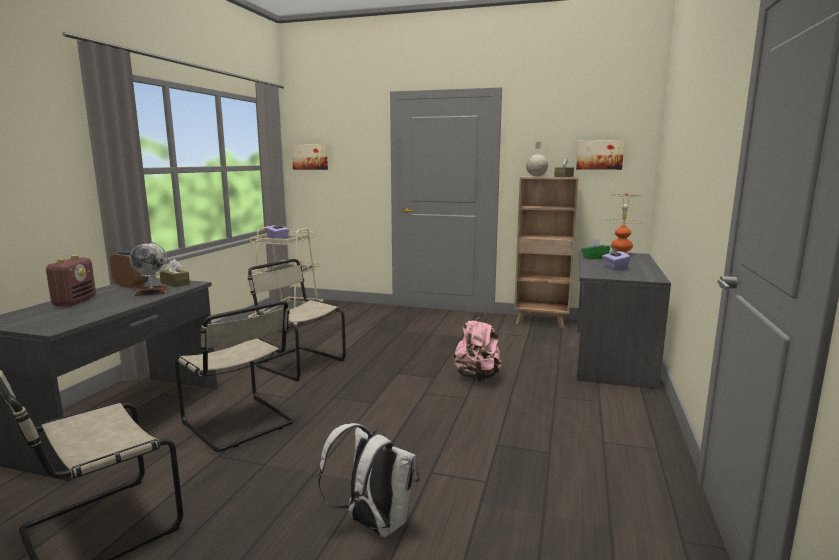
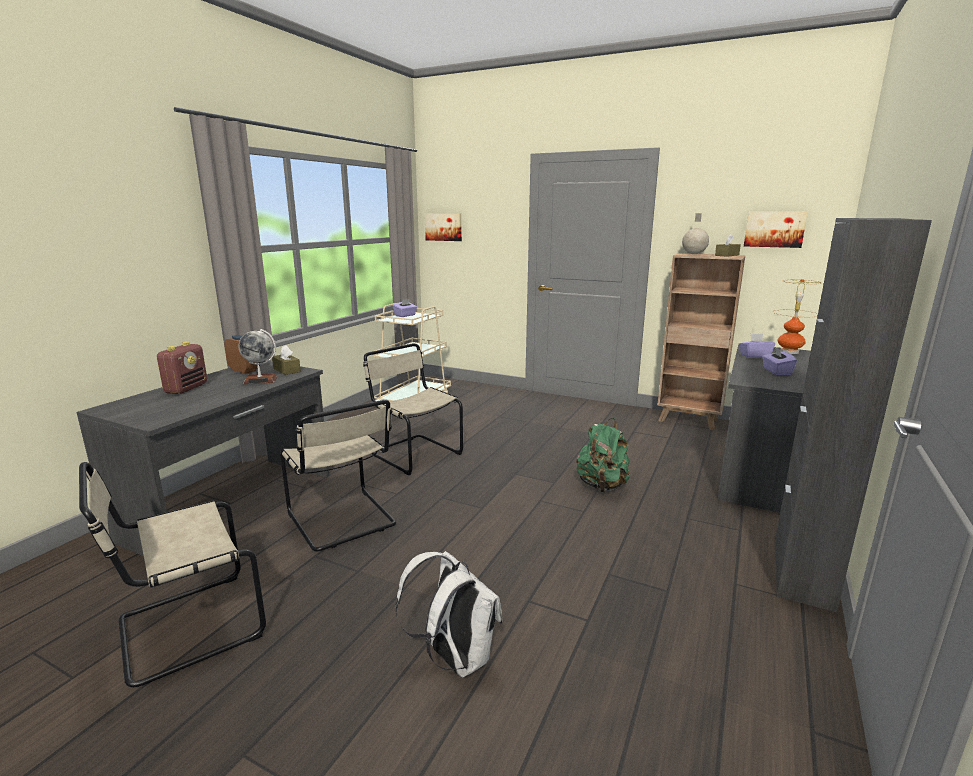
camera: 10 degrees right, 5 degrees up
(477, 377) = (602, 486): pink backpack -> green backpack
(594, 258) = (754, 356): green tissue box -> purple tissue box
(654, 427) = (802, 571): none -> black cabinet

